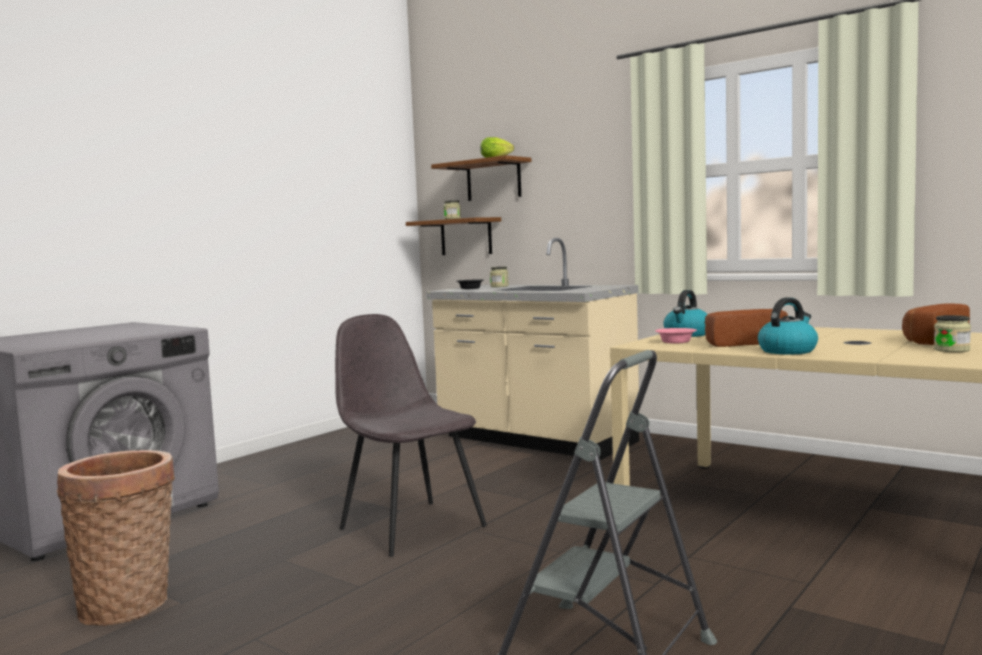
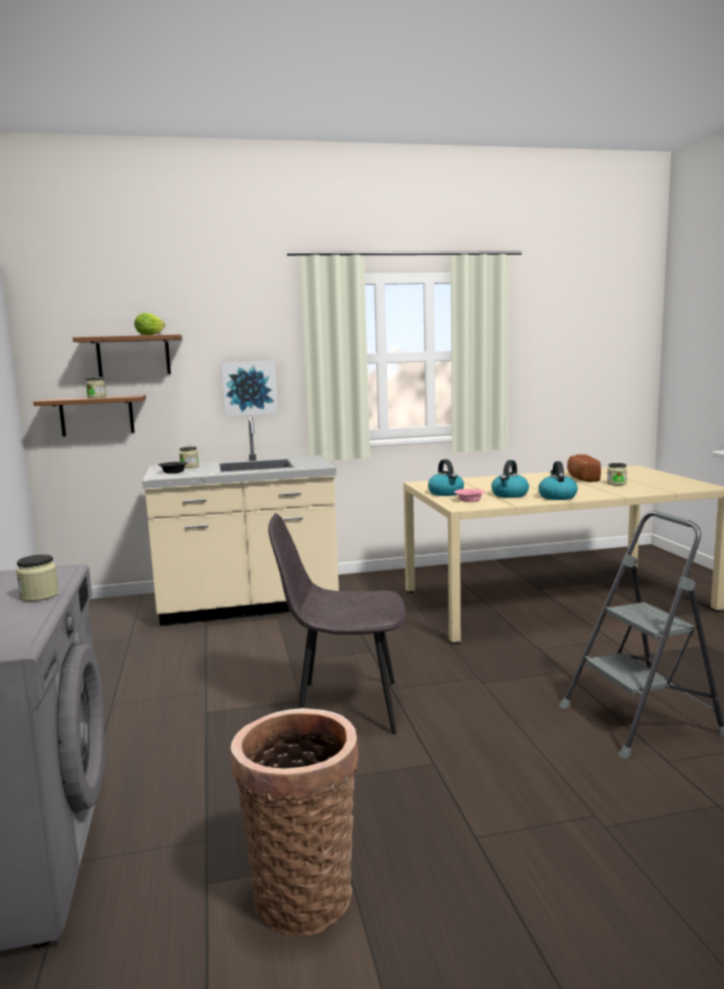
camera: 50 degrees left, 5 degrees up
(126, 335) = (39, 595): none -> jar
(588, 209) = (249, 388): none -> picture
(742, 343) = (509, 495): bread -> kettle

